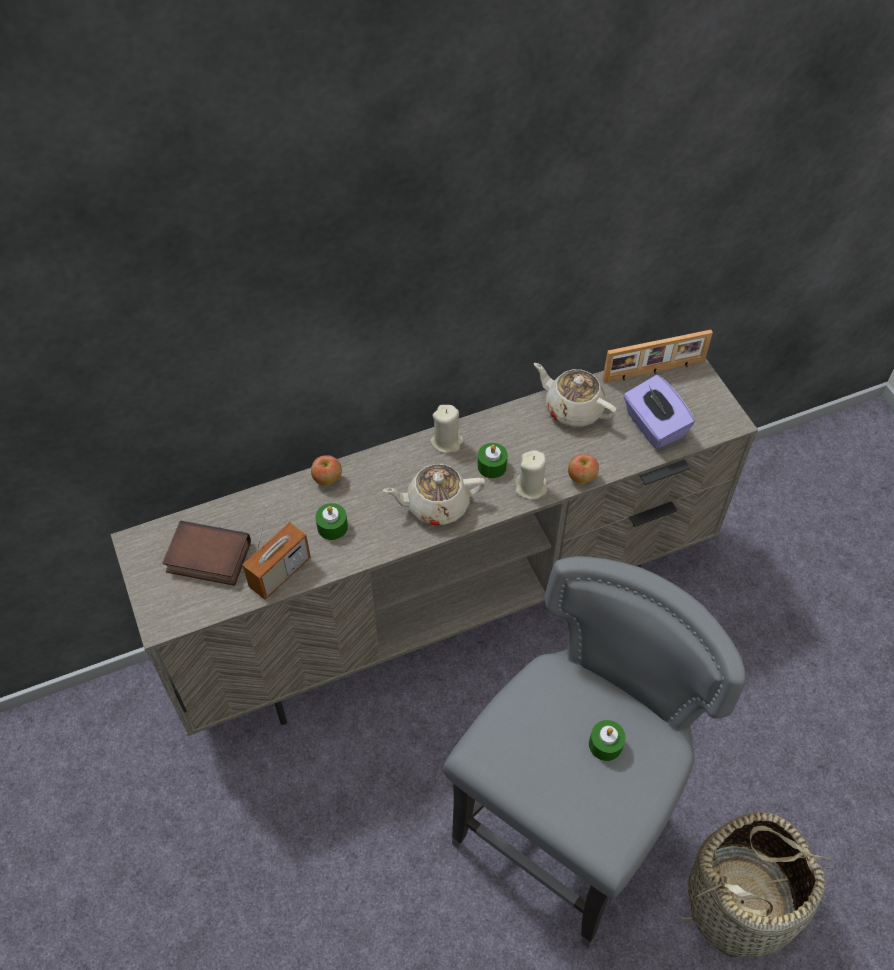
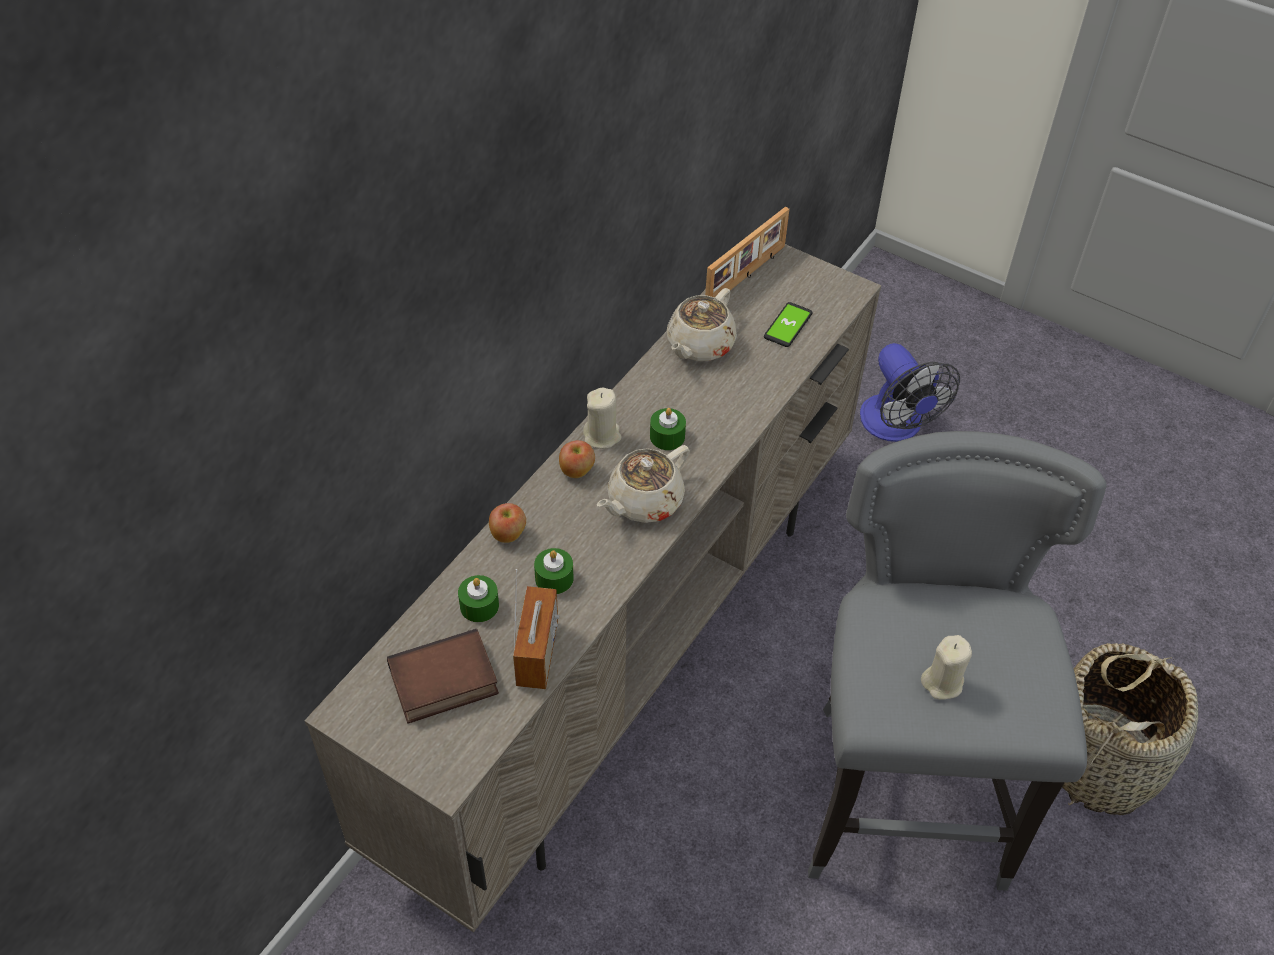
camera: 35 degrees left, 5 degrees down
(531, 487) = (722, 437): beige candle -> beige candle (942, 682)
(572, 408) = (699, 345): beige teapot -> beige teapot turned 60 degrees counterclockwise
(581, 478) = (762, 405): apple -> apple (577, 471)
(605, 744) = (977, 638): green candle -> green candle (479, 606)
(653, 426) = (788, 325): purple tissue box -> phone
(783, 551) = (896, 426): none -> fan

